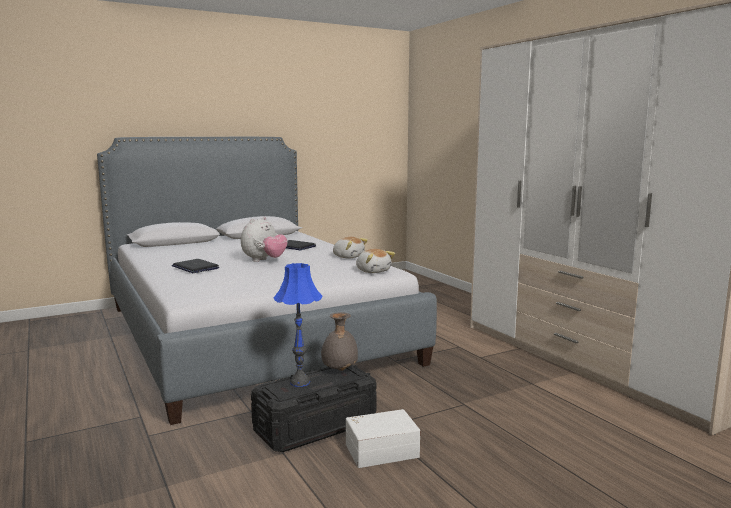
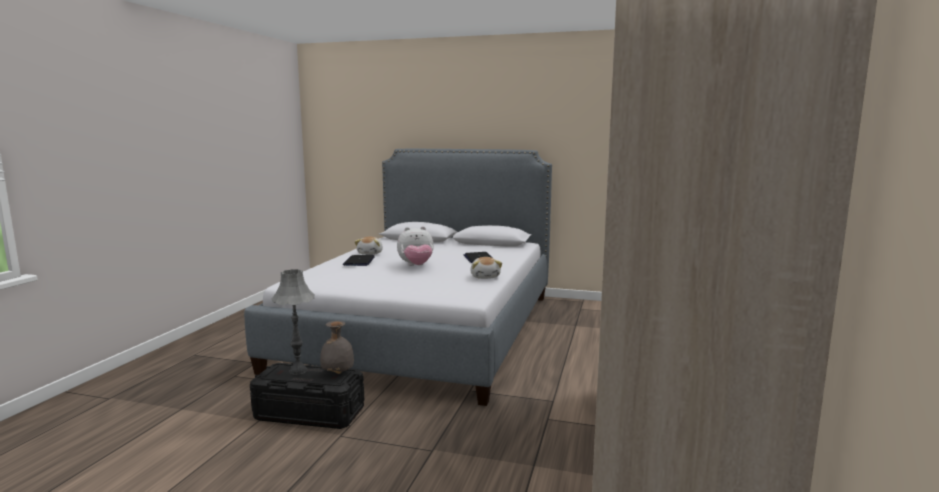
camera: 45 degrees right, 0 degrees up
(300, 382) = (298, 371): blue table lamp -> grey table lamp
(373, 271) = (457, 294): plush toy -> plush toy (370, 253)
(381, 449) = (303, 450): white storage box -> none

